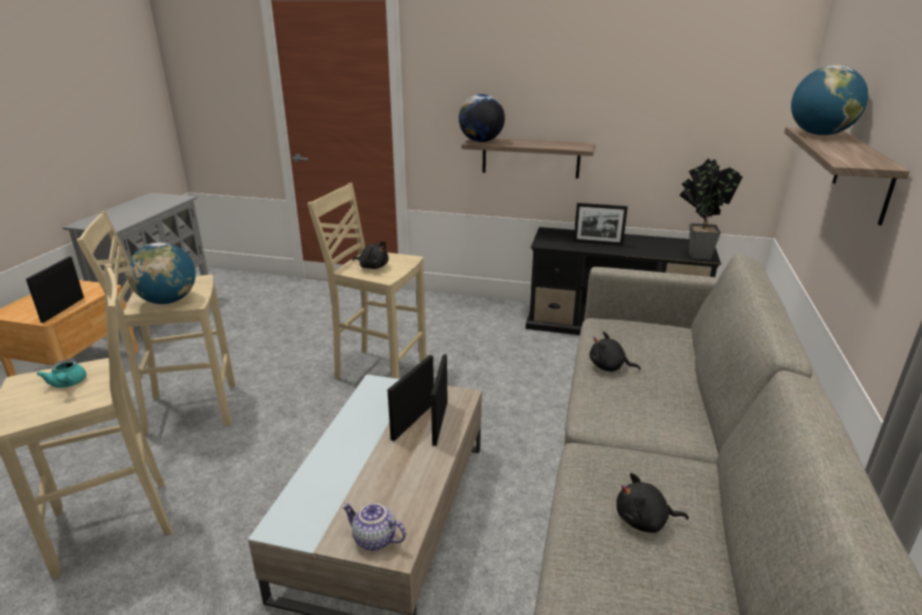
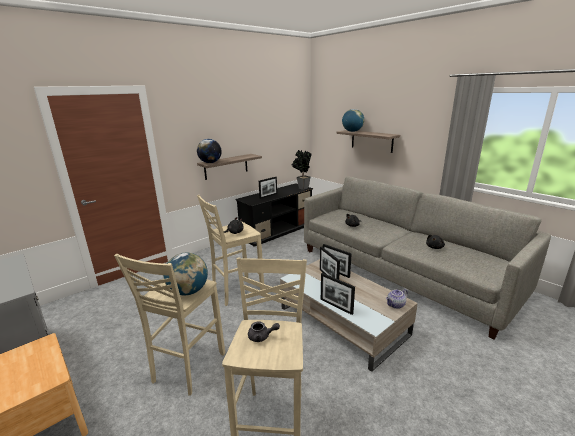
camera: 55 degrees left, 5 degrees down
(63, 309) = (50, 368): picture frame -> picture frame (336, 306)
(67, 384) = (262, 337): turquoise teapot -> grey teapot

